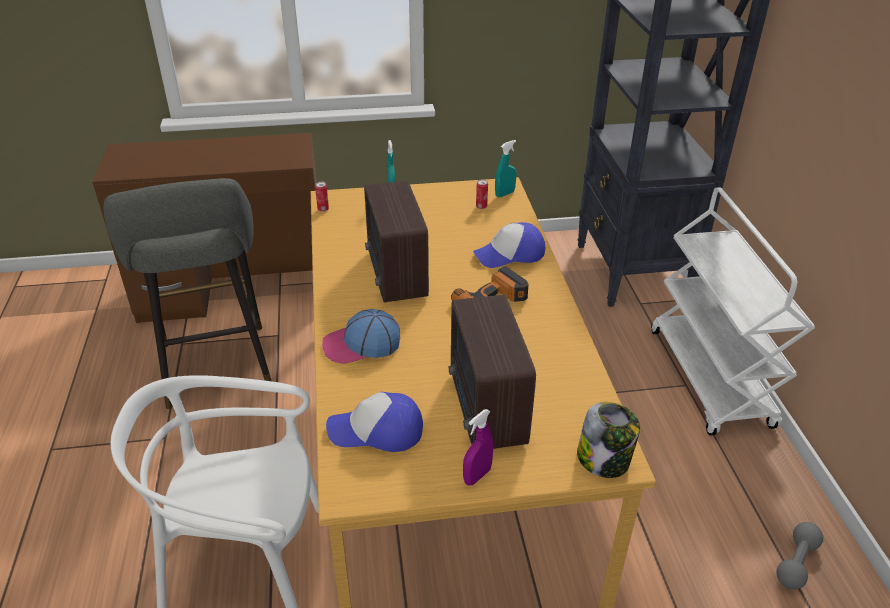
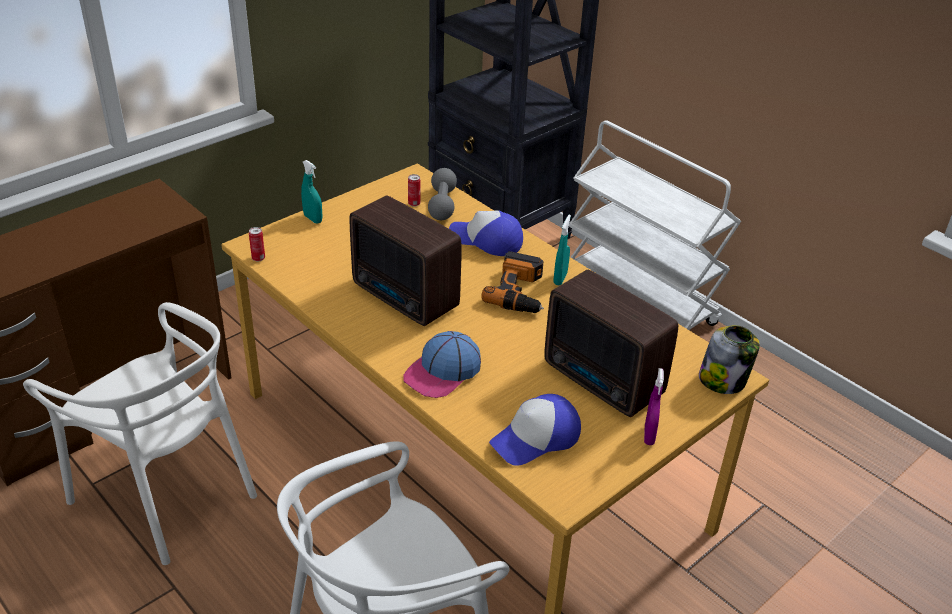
camera: 35 degrees left, 0 degrees up
(217, 371) = (166, 493): grey stool -> white chair
(504, 194) = (422, 184): turquoise spray bottle -> turquoise spray bottle (560, 278)
(510, 254) = (486, 240): cap -> cap turned 75 degrees clockwise
(796, 563) = (804, 422): grey dumbbell -> grey dumbbell (442, 204)

